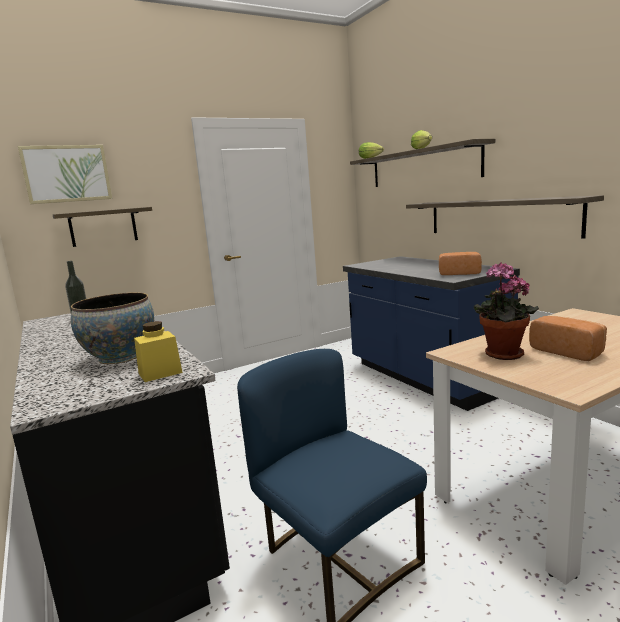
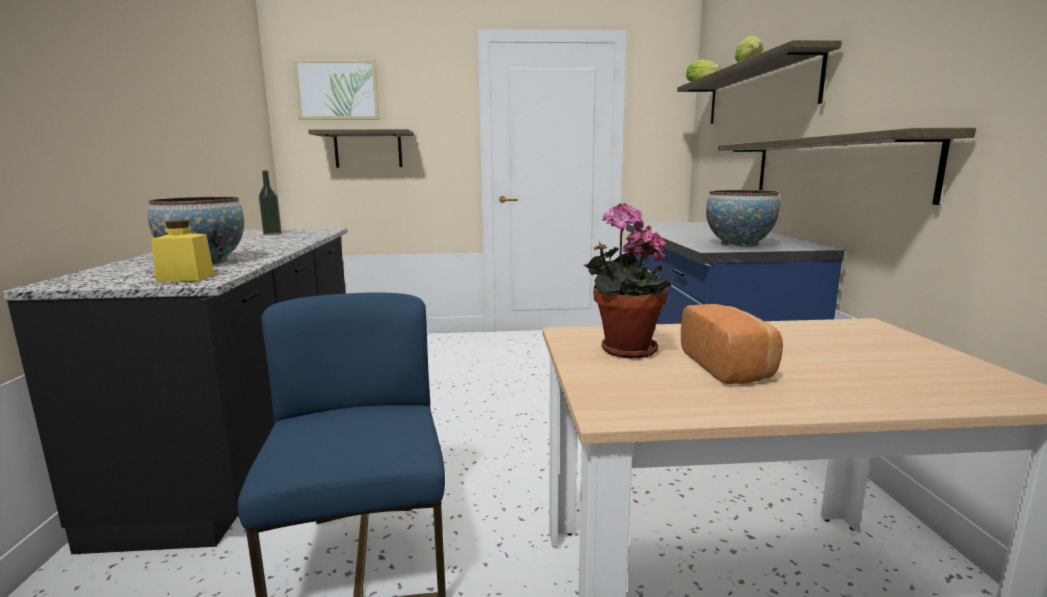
camera: 25 degrees right, 0 degrees up
(459, 273) = (739, 244): bread -> bowl

